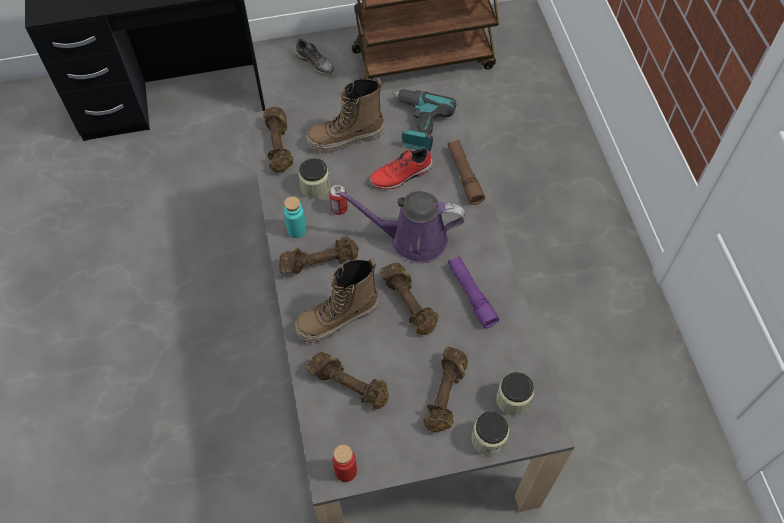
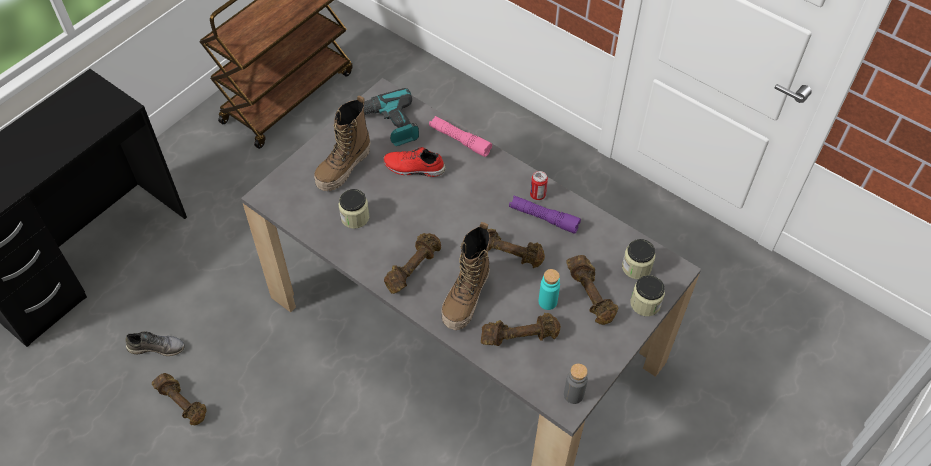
camera: 40 degrees left, 5 degrees down
(279, 146) = (295, 205): brown dumbbell -> brown dumbbell (183, 403)
(297, 230) = (371, 257): turquoise bottle -> turquoise bottle (547, 302)
(315, 62) = (194, 151): grey shoe -> grey shoe (157, 347)
(339, 208) = (389, 221): can -> can (537, 195)
(346, 471) = (573, 394): red bottle -> grey bottle
(401, 176) = (413, 168): red shoe -> red shoe turned 75 degrees clockwise
(412, 239) = (465, 207): purple watering can -> none
(464, 175) = (459, 140): brown flashlight -> pink flashlight

